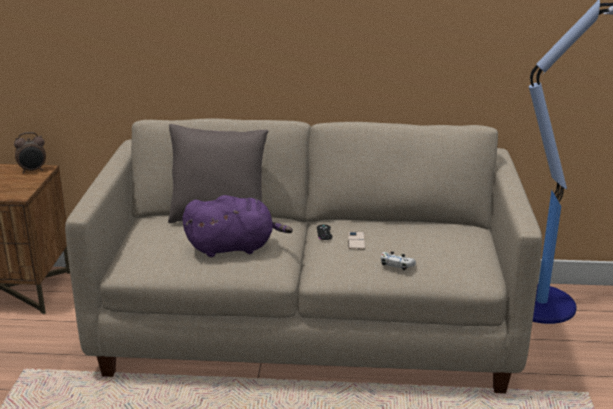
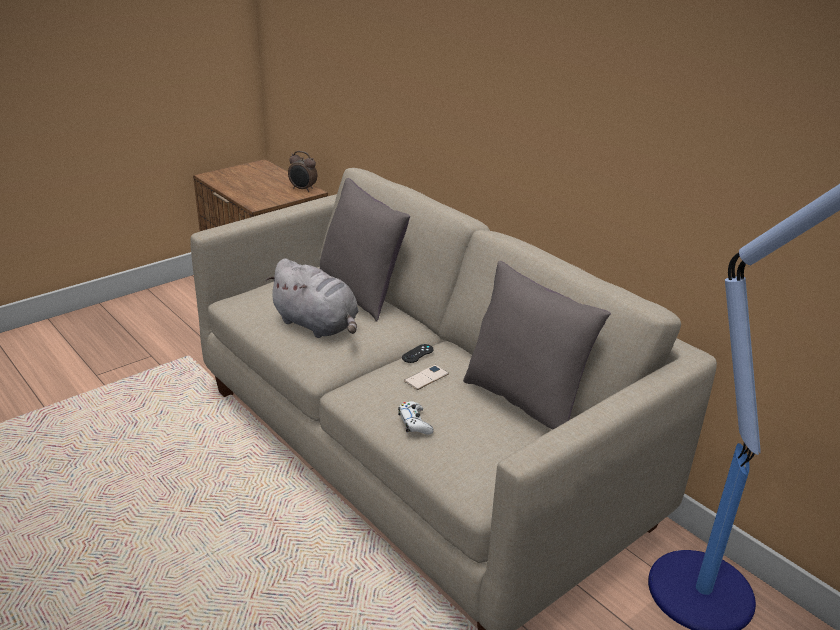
camera: 45 degrees right, 5 degrees up
(234, 247) = (318, 325): purple plush toy -> grey plush toy
(423, 226) = (524, 401): none -> grey pillow

